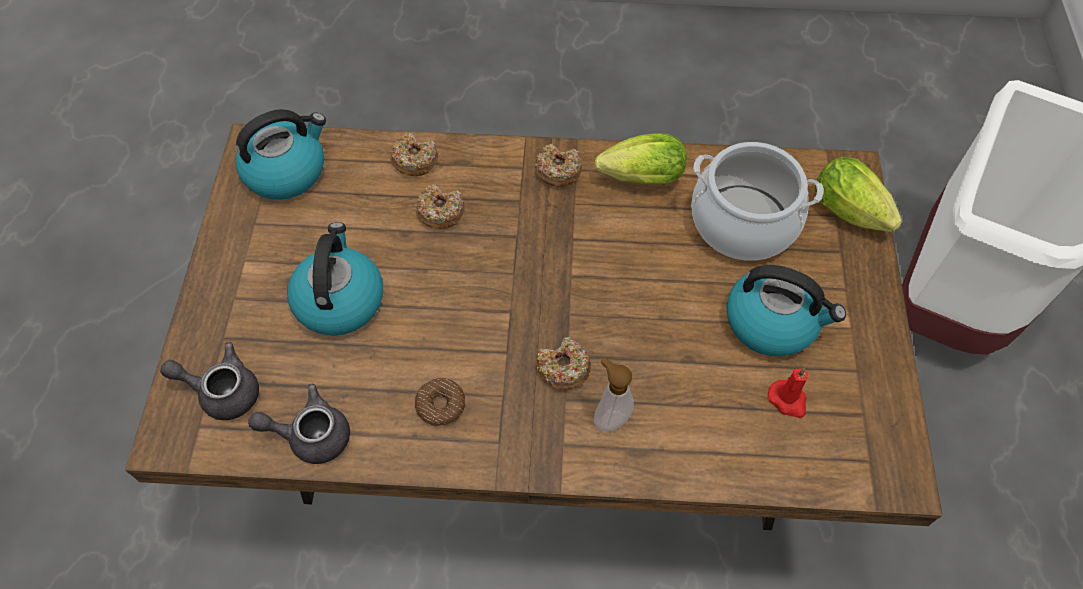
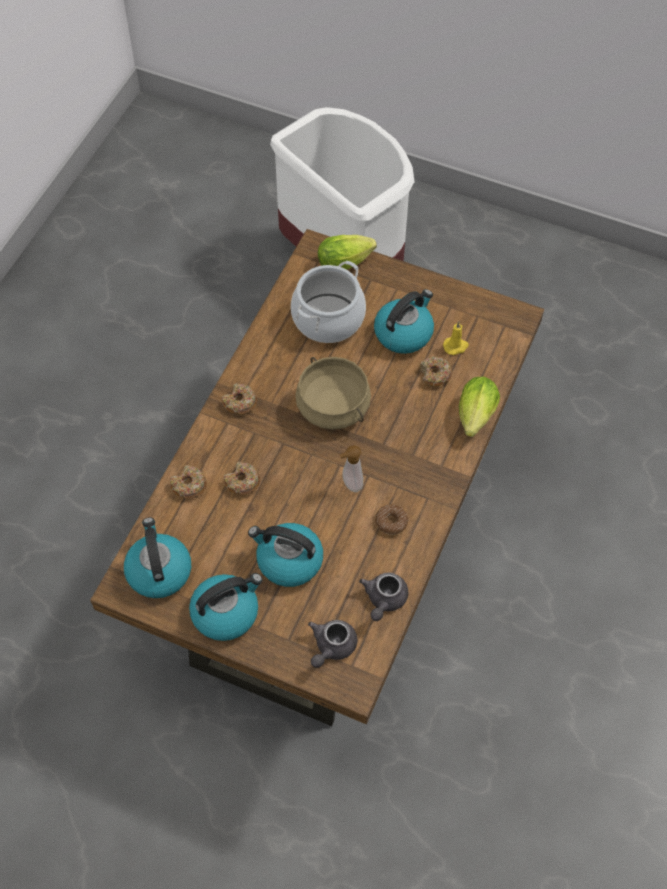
camera: 70 degrees left, 0 degrees up
(247, 257) = (226, 612): none -> kettle
(563, 368) = (391, 449): donut -> donut (434, 375)
(602, 274) = (333, 406): none -> beige cooking pot
(610, 416) = (432, 436): soap dispenser -> soap dispenser (350, 484)
(637, 179) = (268, 361): lettuce -> lettuce (475, 418)
(788, 400) = (456, 346): red candle -> yellow candle

